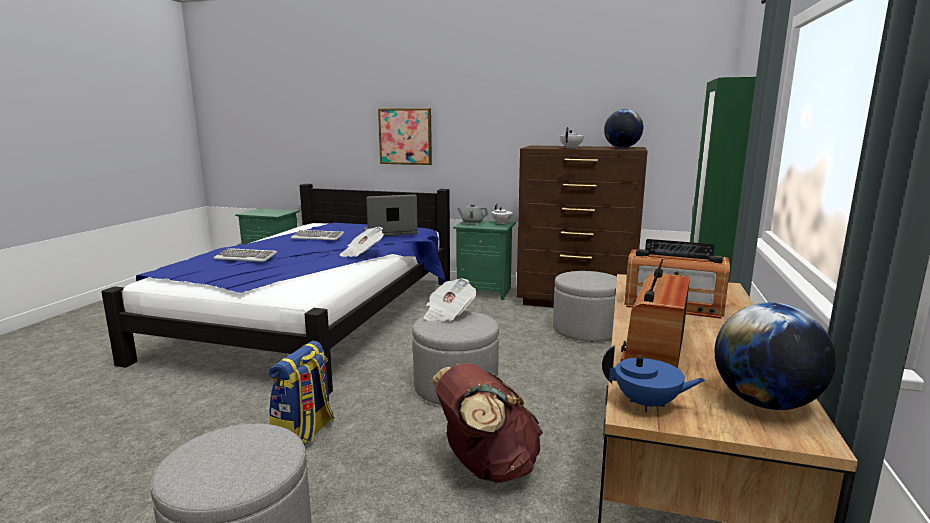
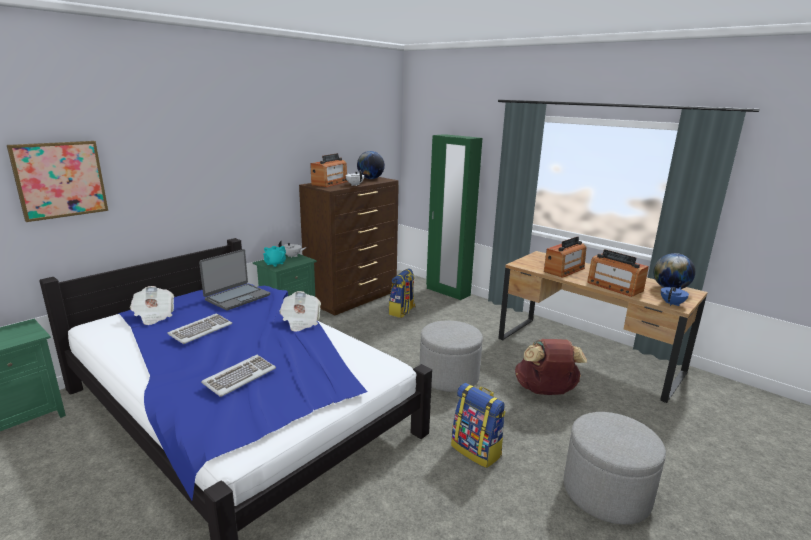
camera: 65 degrees left, 5 degrees up
(390, 232) = (237, 297): laptop -> laptop turned 150 degrees counterclockwise
(405, 136) = (180, 193): picture -> picture (60, 179)
(448, 314) = (435, 330): newspaper -> newspaper (154, 315)
(472, 223) = (275, 264): grey teapot -> turquoise teapot
(559, 146) = (330, 183): none -> radio
(586, 330) = (402, 312): grey ottoman -> backpack

